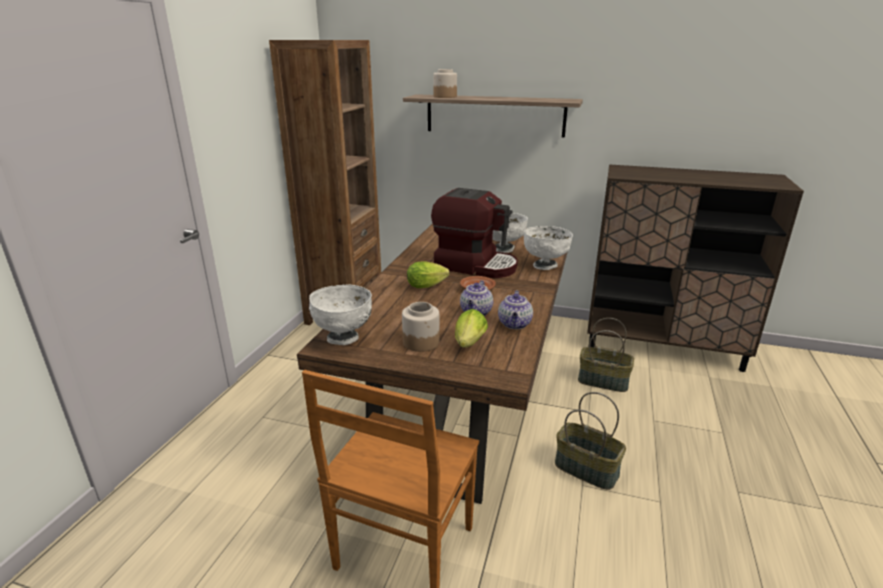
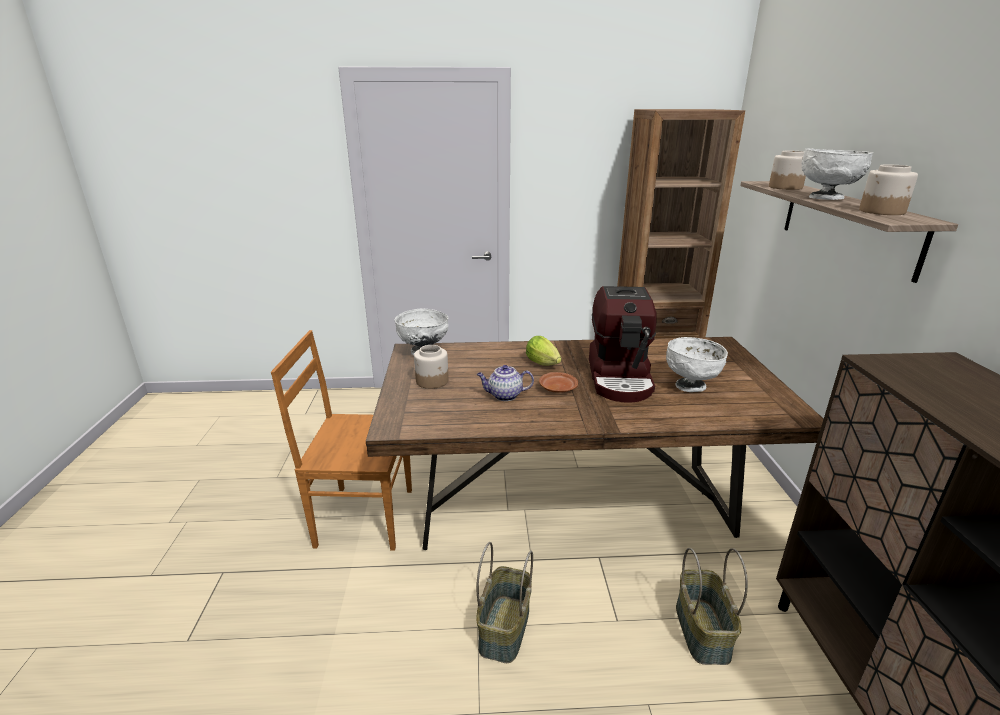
camera: 70 degrees right, 0 degrees up
(469, 344) = (438, 401): lettuce -> none
(515, 324) = (492, 418): teapot -> none
(545, 99) = (882, 211): none -> jar
(545, 266) = (669, 419): white bowl -> white bowl (826, 198)

